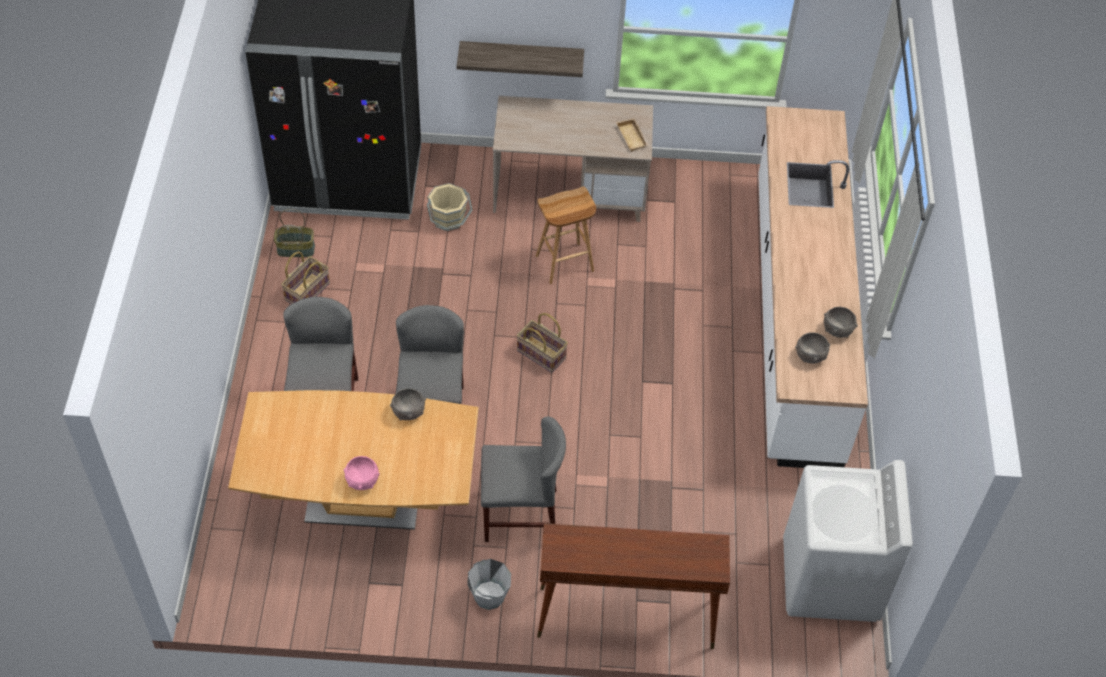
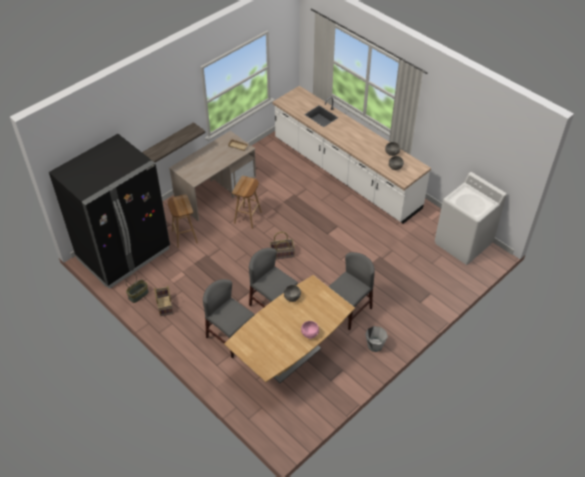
camera: 45 degrees left, 5 degrees down
(448, 219) = (184, 236): beige bucket -> brown stool
(625, 617) = (424, 311): brown console table -> none

